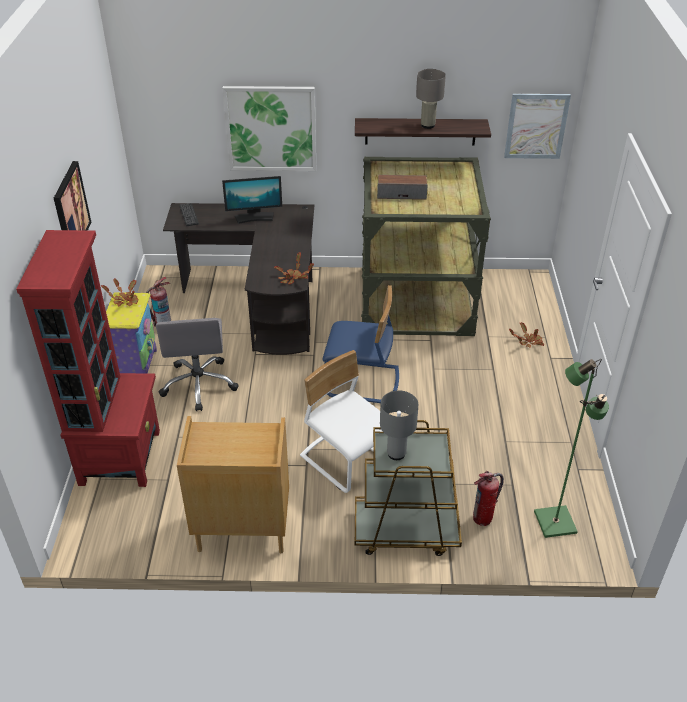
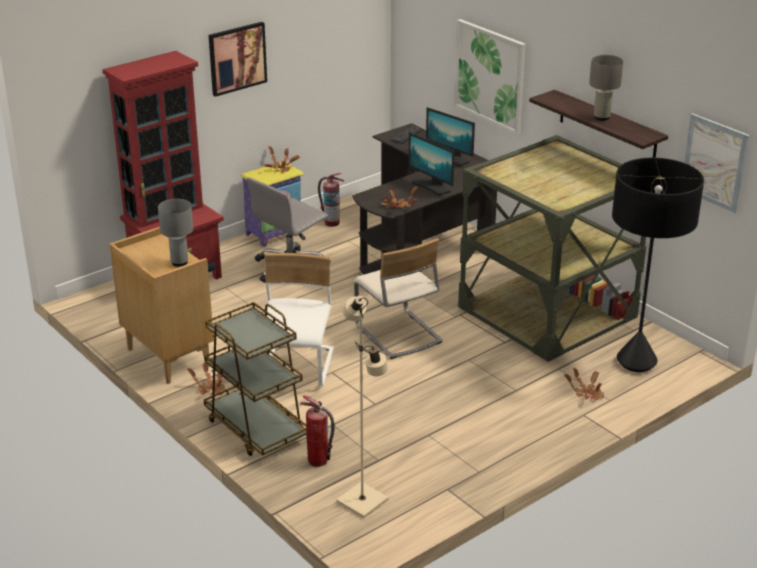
camera: 50 degrees right, 10 degrees down
(285, 247) = (431, 186): none -> monitor
(320, 528) = (211, 388): none -> potted plant
(362, 383) = (397, 334): blue chair -> beige chair
(396, 454) = (241, 325): grey table lamp -> grey table lamp (179, 262)
(401, 194) = (528, 170): speaker -> none
(516, 302) = (636, 363): none -> black floor lamp
(555, 522) = (362, 501): green floor lamp -> beige floor lamp

